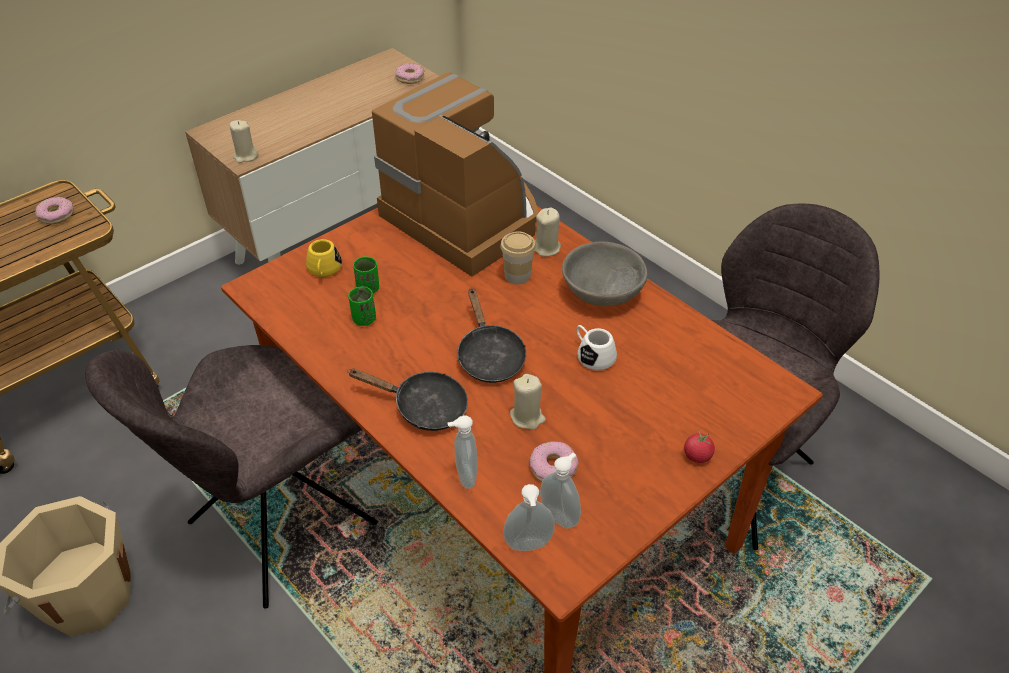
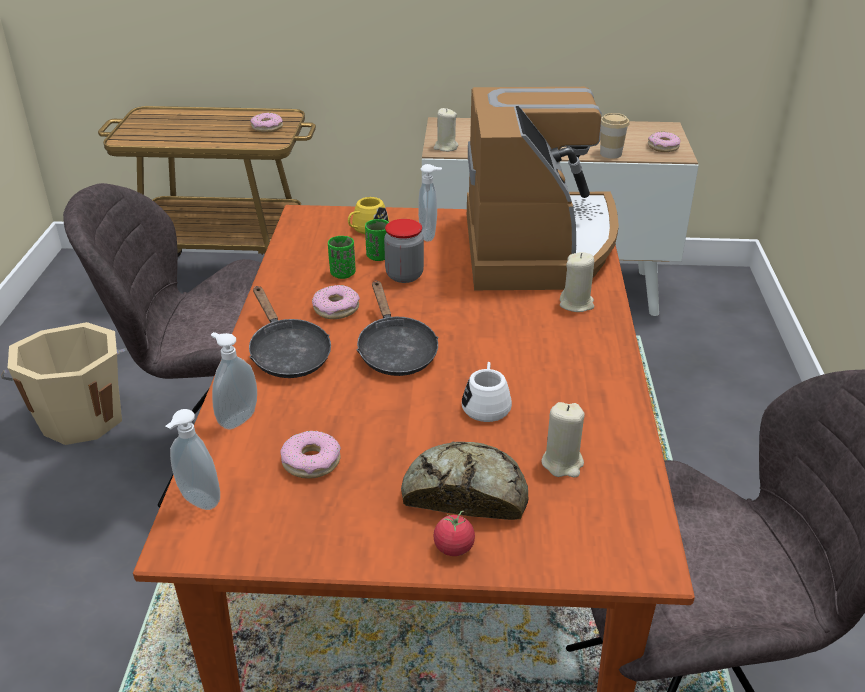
camera: 45 degrees right, 10 degrees down
(403, 350) = (336, 309): none -> donut
(410, 293) = (404, 275): none -> jar
(489, 356) = (395, 351): black frying pan -> black frying pan turned 45 degrees counterclockwise
(517, 276) = (515, 310): cup -> cup (610, 154)
(527, 417) = (352, 412): beige candle -> beige candle (562, 463)
(560, 516) = (257, 500): soap dispenser -> soap dispenser (430, 235)
(603, 293) = (576, 364): grey bowl -> none
(658, 419) = (465, 491): none -> bread

